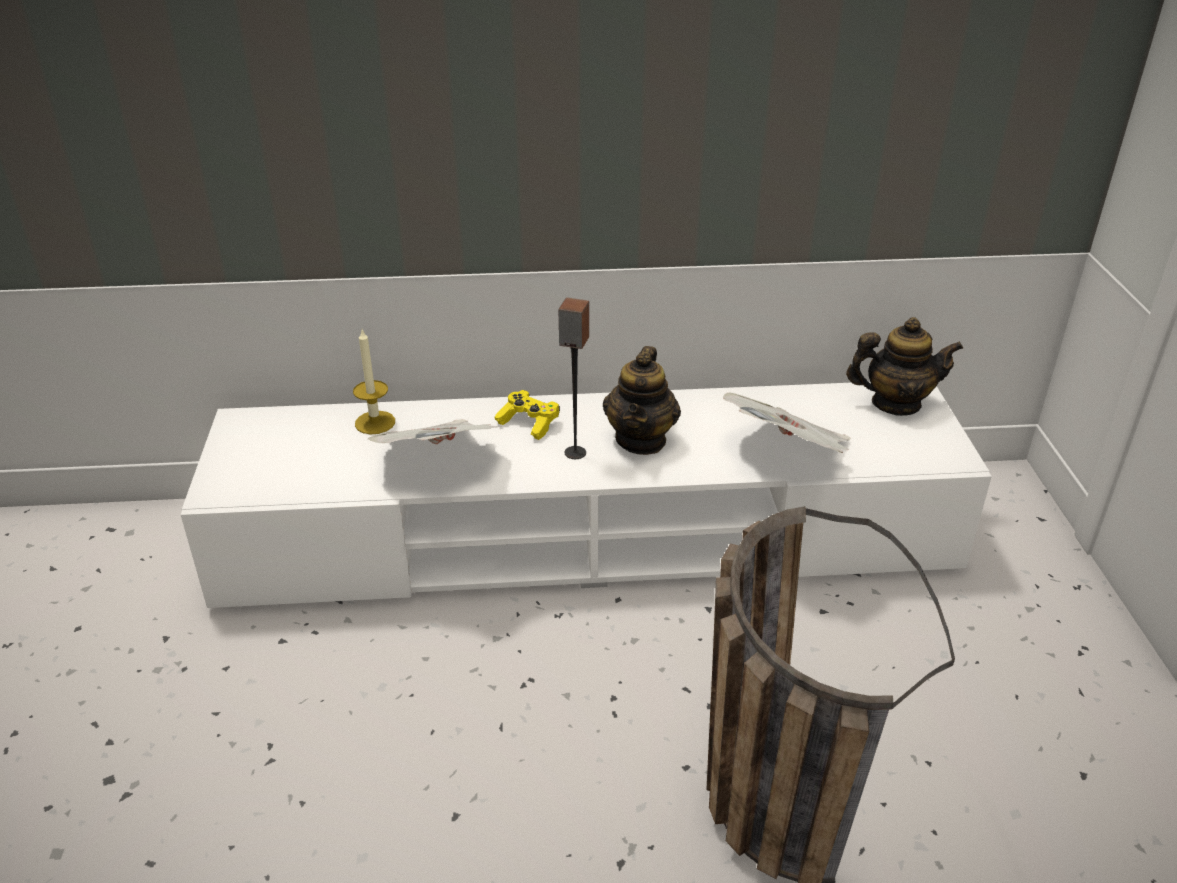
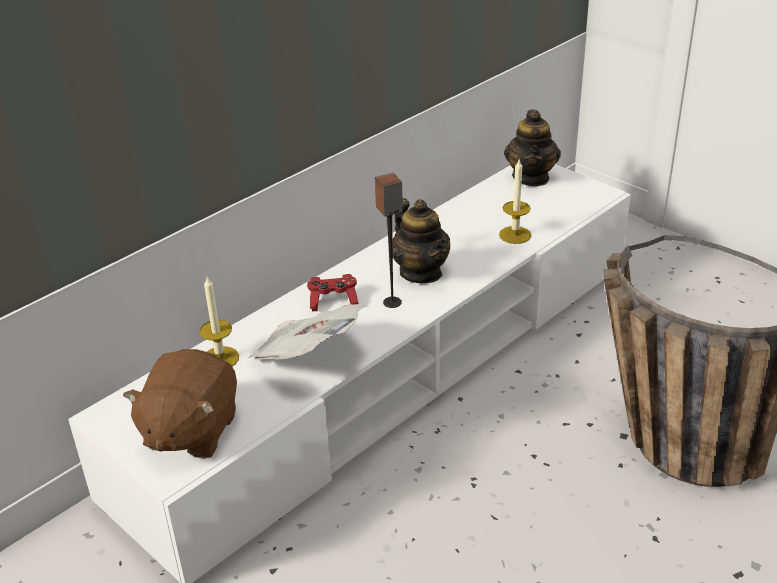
camera: 40 degrees left, 0 degrees up
(273, 467) = (190, 431): none -> brown plush toy
(529, 423) = (333, 300): yellow game controller -> red game controller
(788, 452) = (515, 235): newspaper -> candle
(895, 404) = (531, 177): teapot -> teapot turned 135 degrees clockwise

